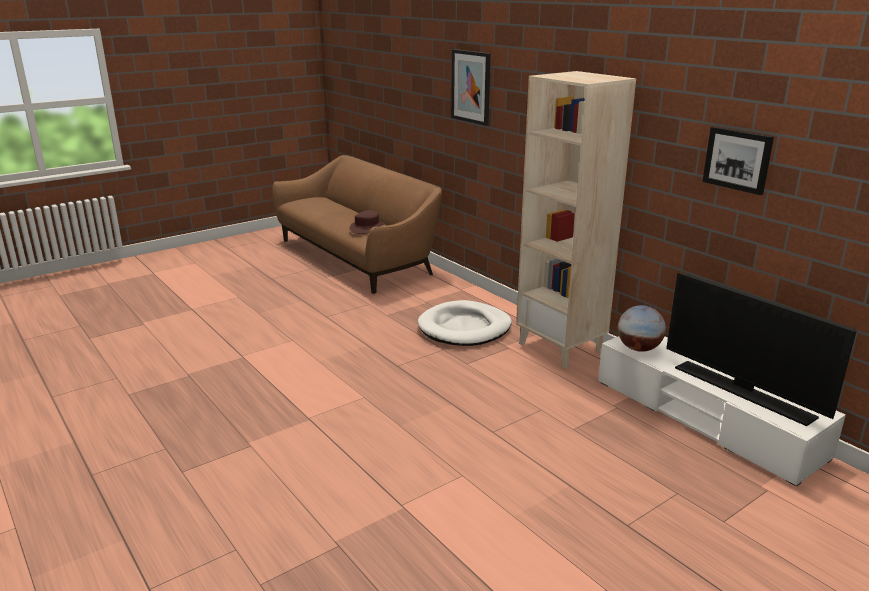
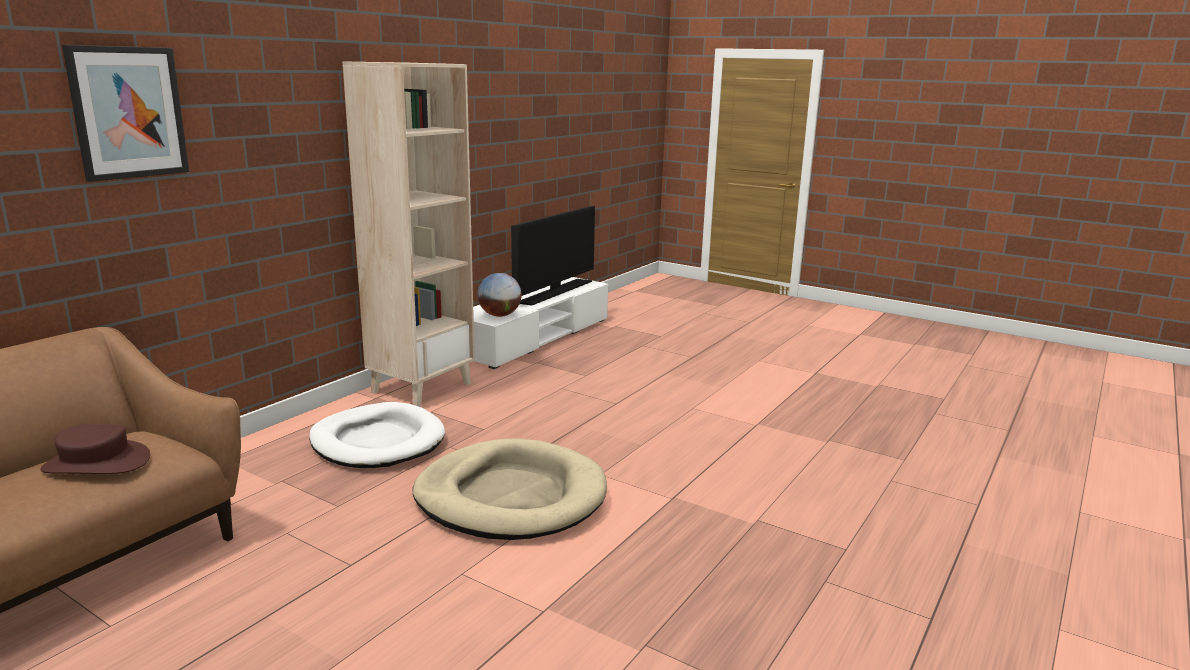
camera: 110 degrees left, 5 degrees down
(358, 361) = (511, 497): none -> beige dog bed
(737, 159) = (487, 123): picture -> none

